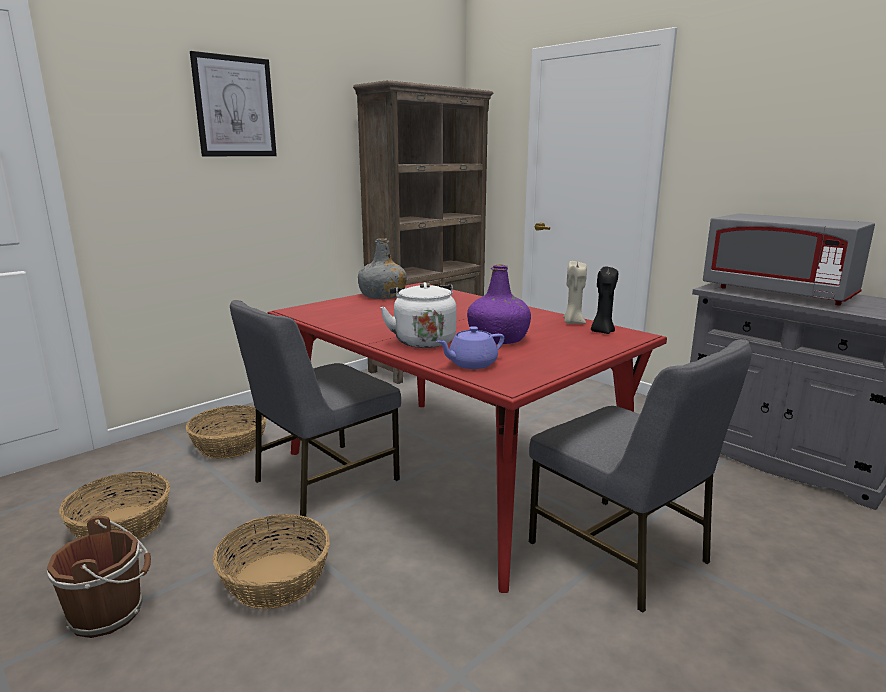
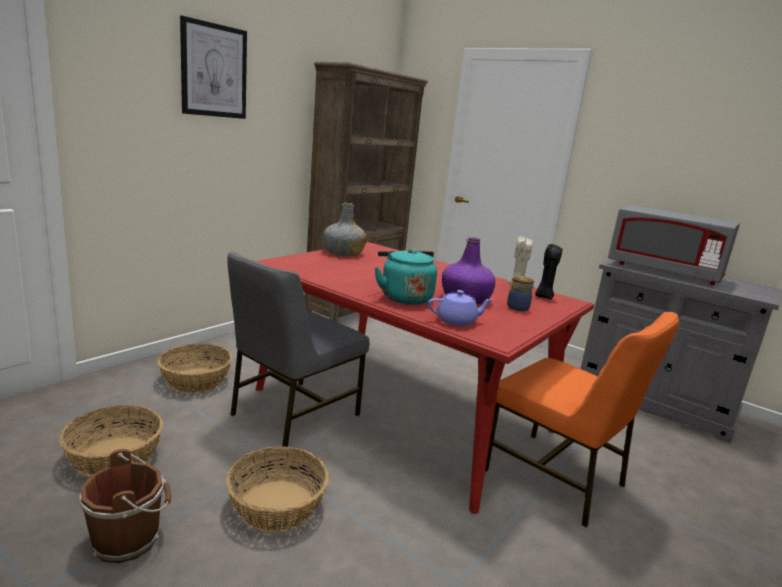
camera: 10 degrees left, 0 degrees up
(423, 340) = (404, 297): white kettle -> turquoise kettle
(471, 364) = (457, 321): purple teapot -> purple teapot turned 150 degrees counterclockwise
(559, 345) = (517, 307): none -> jar
(621, 552) = (556, 478): grey chair -> orange chair

